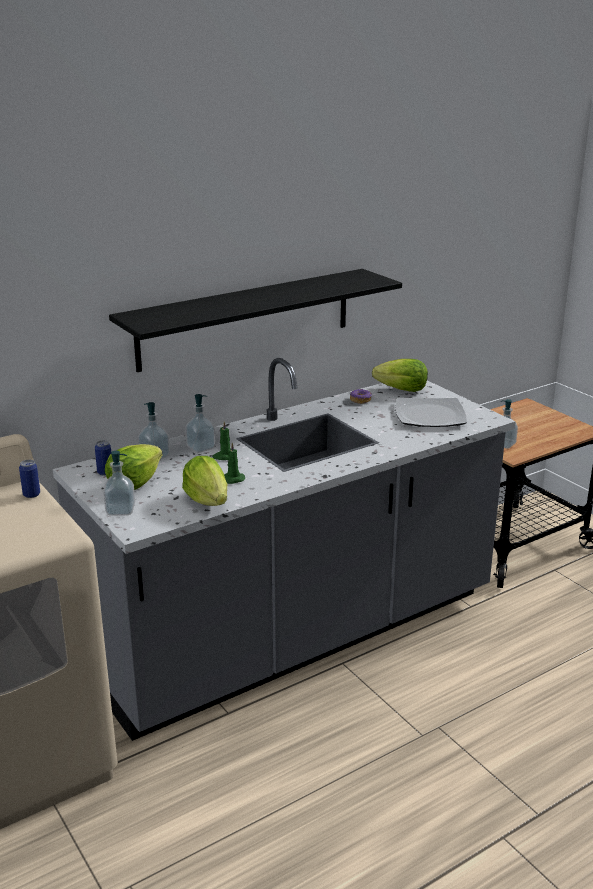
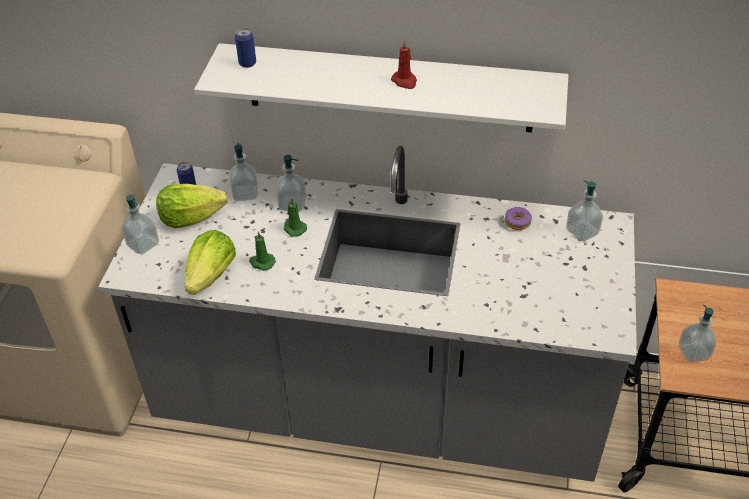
camera: 45 degrees right, 20 degrees up
(31, 494) = (89, 193): can -> can (247, 63)
(246, 319) = (389, 88): black shelf -> white shelf
(278, 293) = (405, 81): none -> red candle
(402, 390) = (582, 231): lettuce -> soap dispenser
(429, 416) = (553, 288): plate -> none

